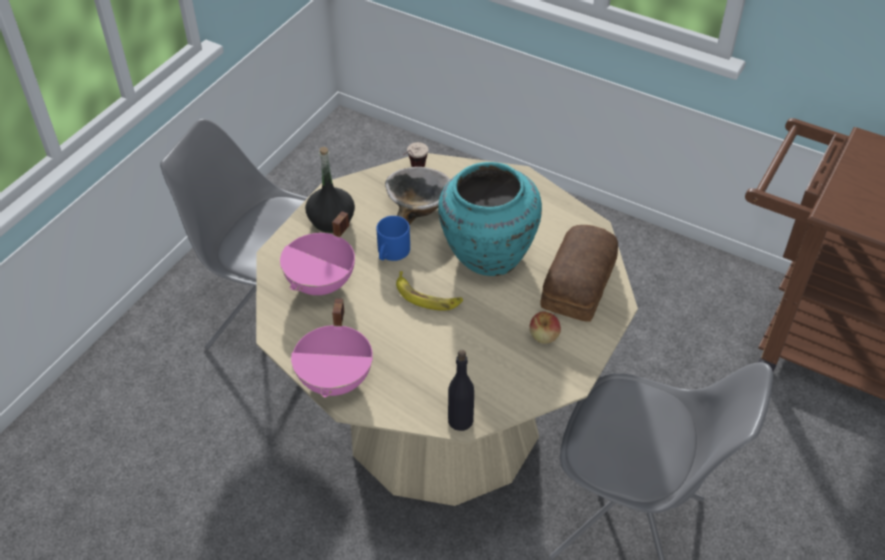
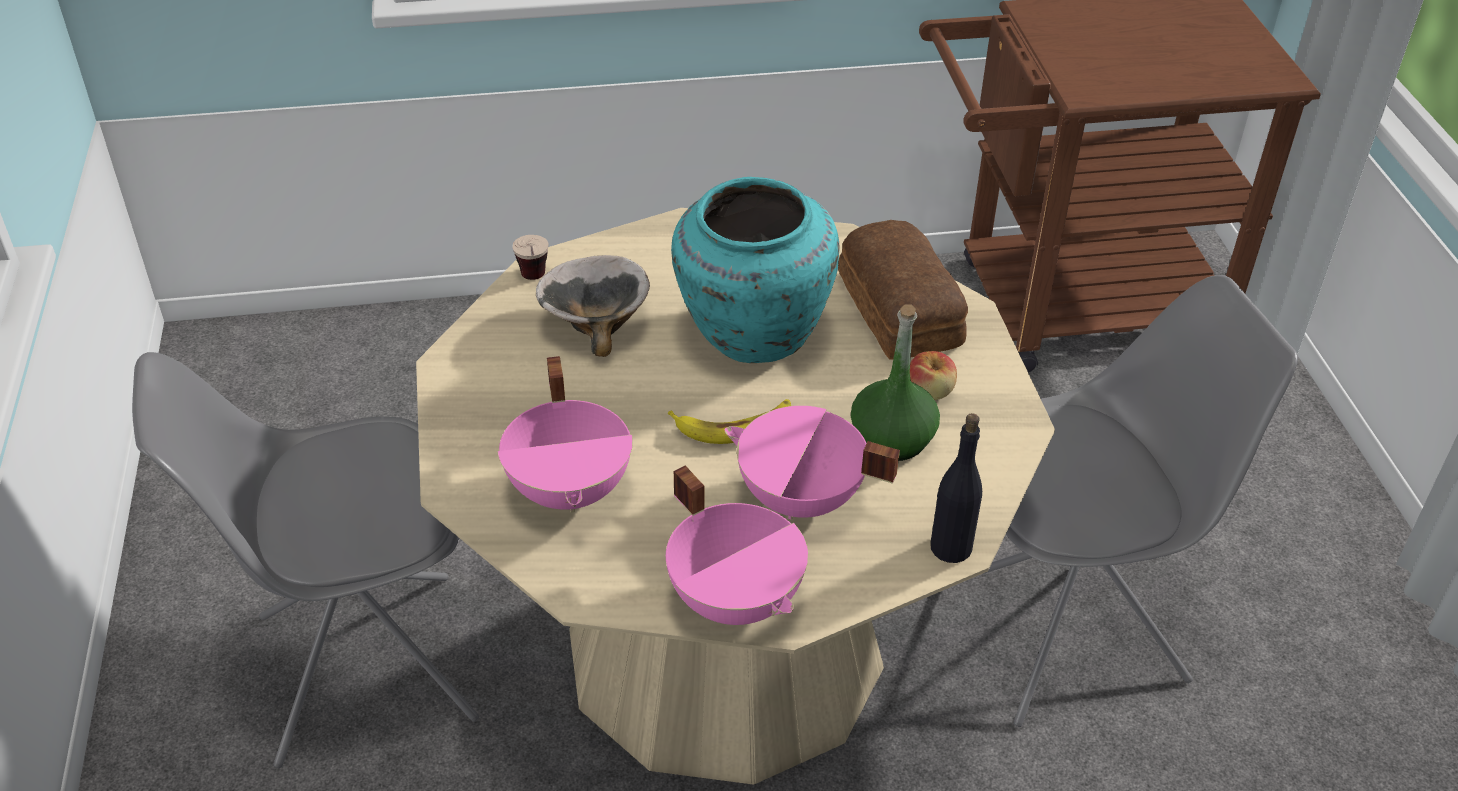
camera: 40 degrees left, 5 degrees down
(331, 220) = (489, 401): black bottle -> none
(392, 253) = (625, 398): blue mug -> none
(416, 352) = (800, 500): none -> pink cooking pot
(495, 349) = (892, 439): none -> green bottle

